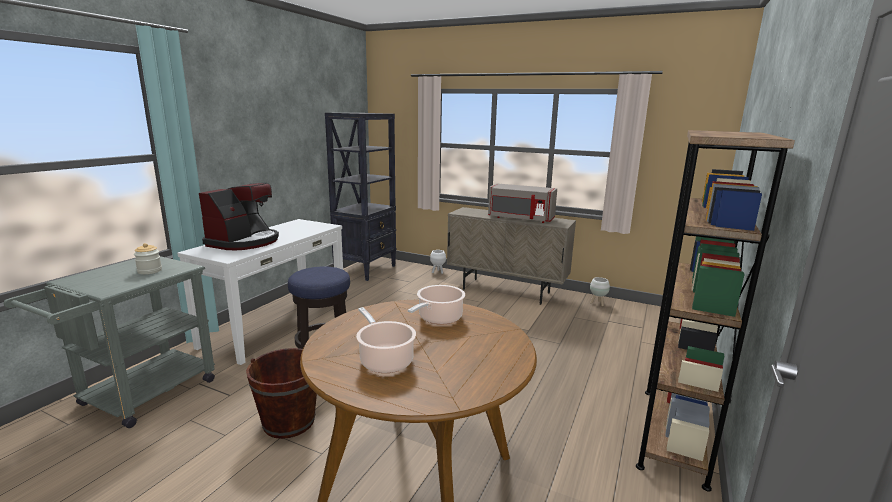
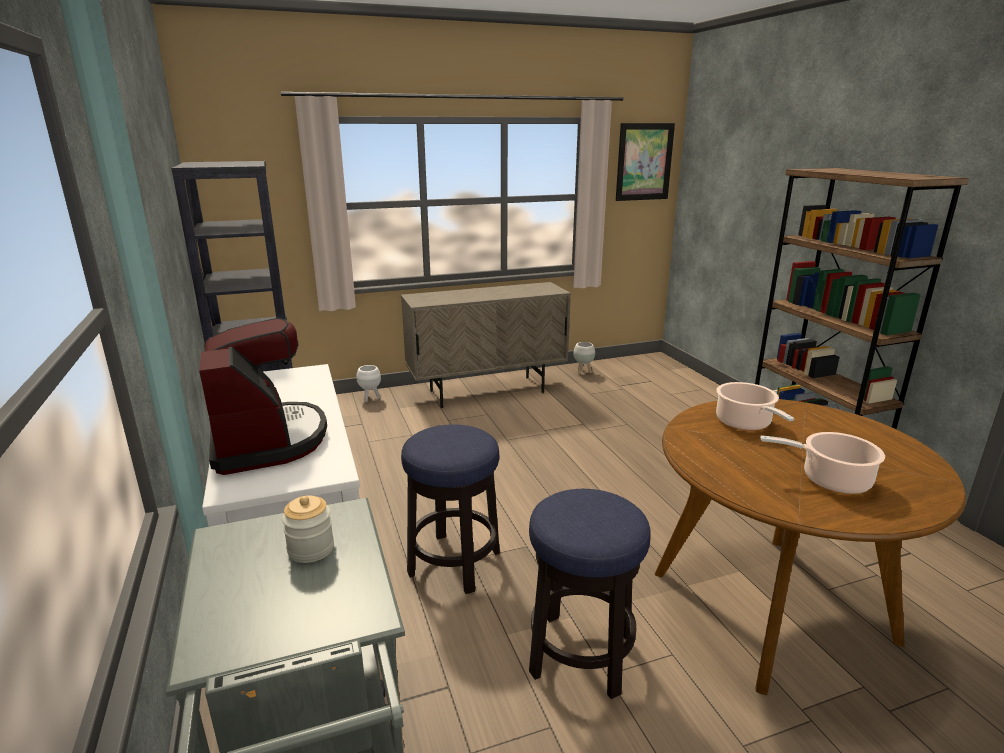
camera: 45 degrees left, 5 degrees up
(289, 422) = (580, 654): brown bucket -> stool
(520, 219) = (503, 293): grey microwave -> none
(691, 129) = (644, 162): none -> picture

